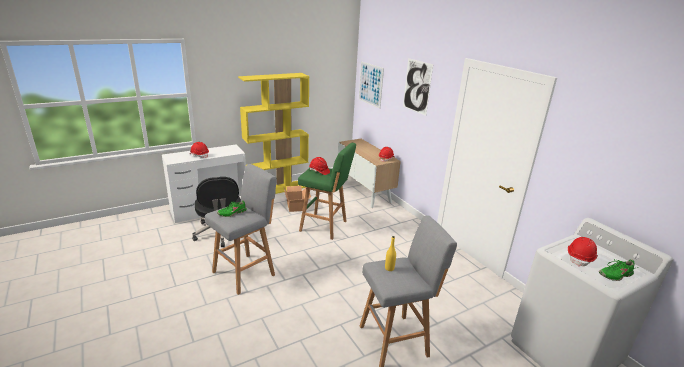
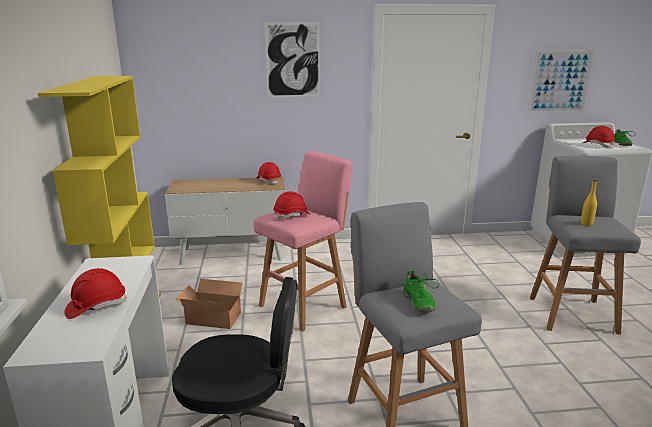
camera: 65 degrees left, 5 degrees down
(325, 226) = (305, 305): green stool -> pink stool
(370, 84) = (175, 83): picture -> picture (560, 81)

